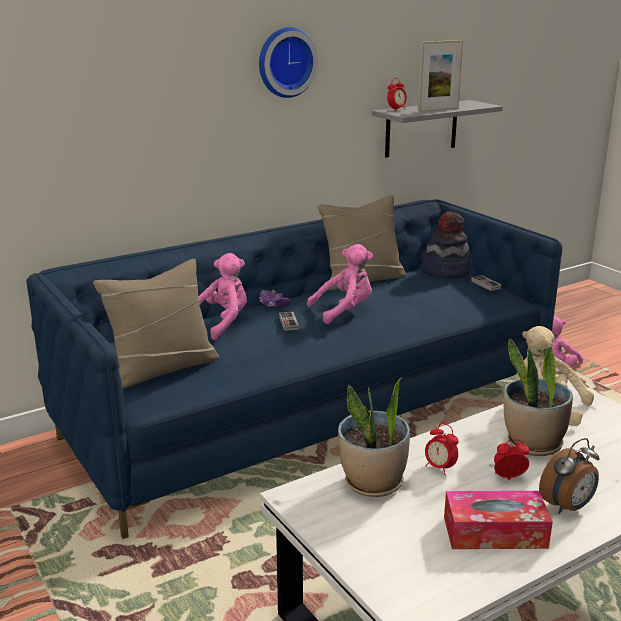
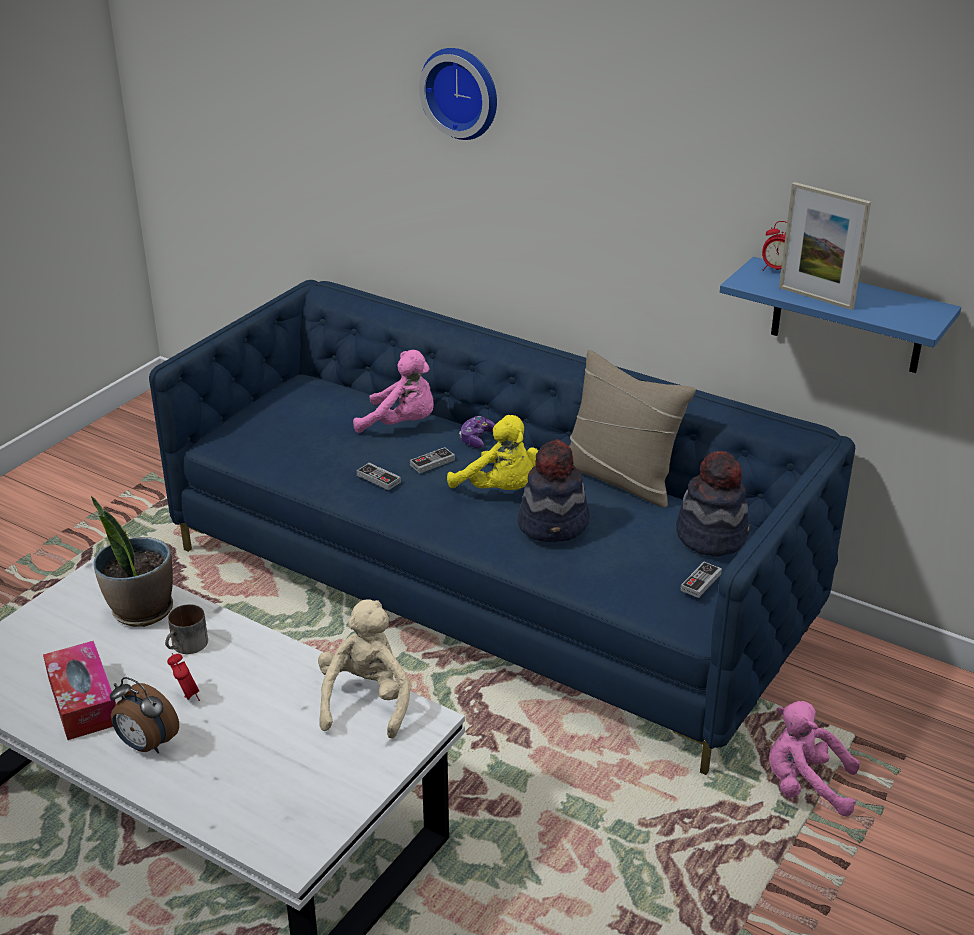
camera: 65 degrees right, 10 degrees up
(163, 368) = (281, 427): beige pillow -> none
(285, 62) = (616, 146): wall clock -> wall clock (462, 92)
(287, 345) = (378, 478): none -> game controller
(344, 311) = (500, 490): pink plush toy -> yellow plush toy
(400, 304) = (554, 524): none -> hat
(421, 128) = (847, 316): grey shelf -> blue shelf
(439, 468) = (187, 646): alarm clock -> mug
(532, 444) = (268, 703): potted plant -> none

